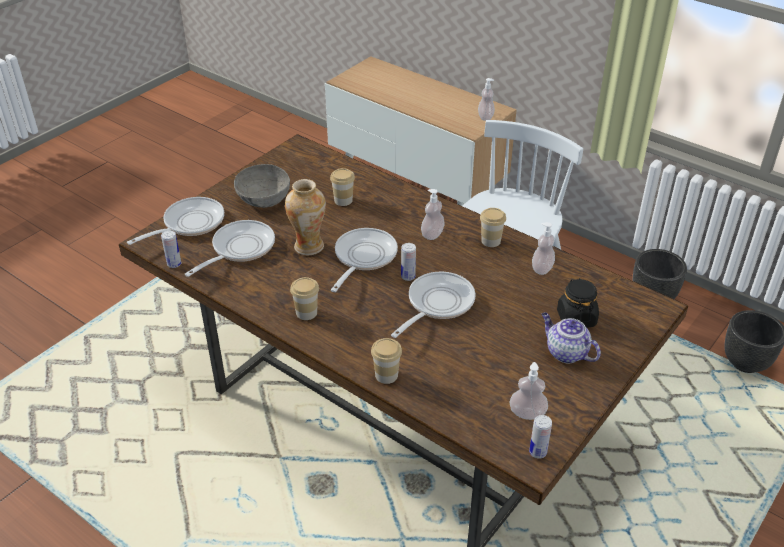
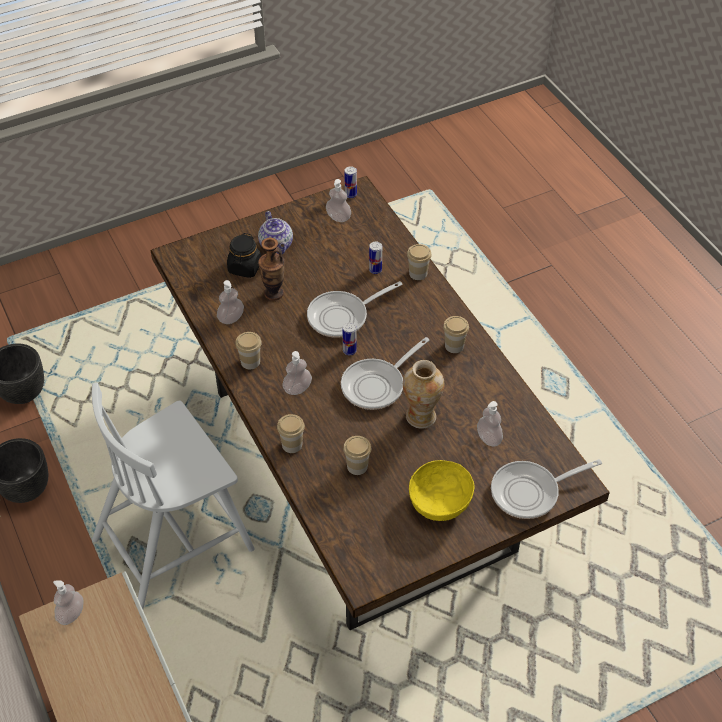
camera: 155 degrees left, 10 degrees up
(174, 264) = (557, 441): can -> can (375, 270)
(239, 249) = (488, 438): frying pan -> soap dispenser
(263, 199) = (440, 501): grey bowl -> yellow bowl
(406, 198) = (292, 445): none -> cup
(523, 303) = (274, 293): none -> vase

